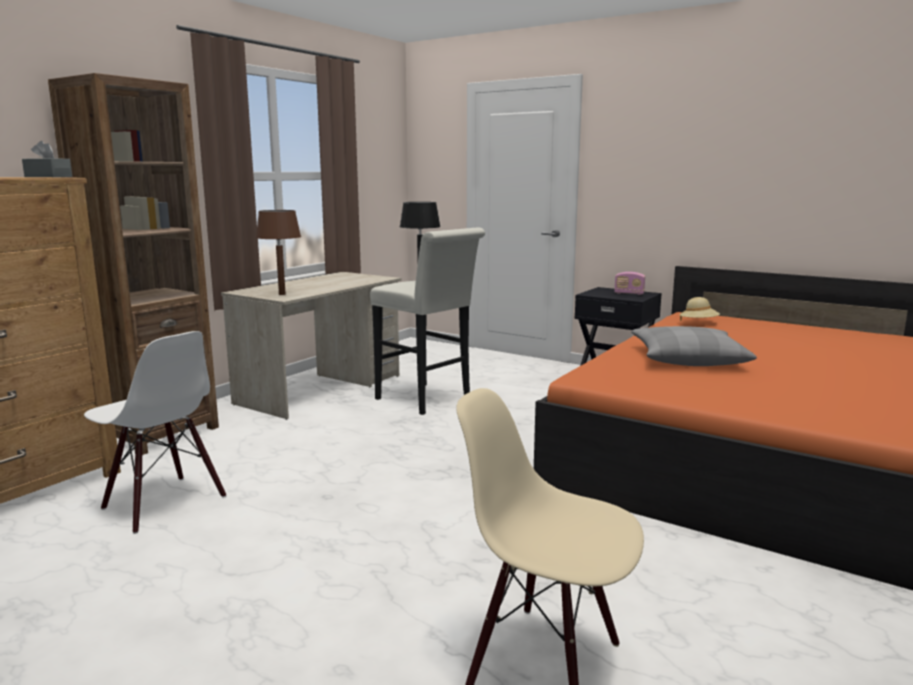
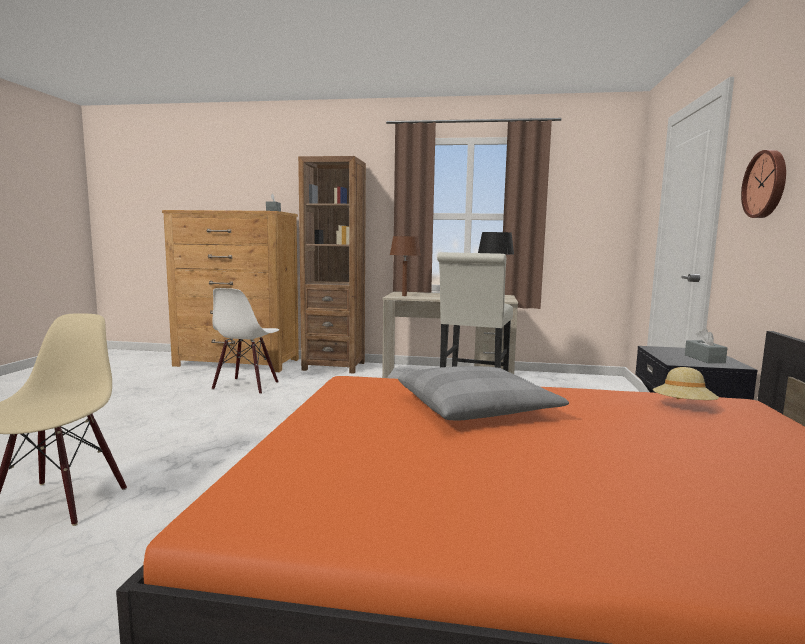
camera: 65 degrees right, 5 degrees down
(629, 293) = (704, 359): radio -> grey tissue box
(647, 166) = (766, 184): none -> wall clock

